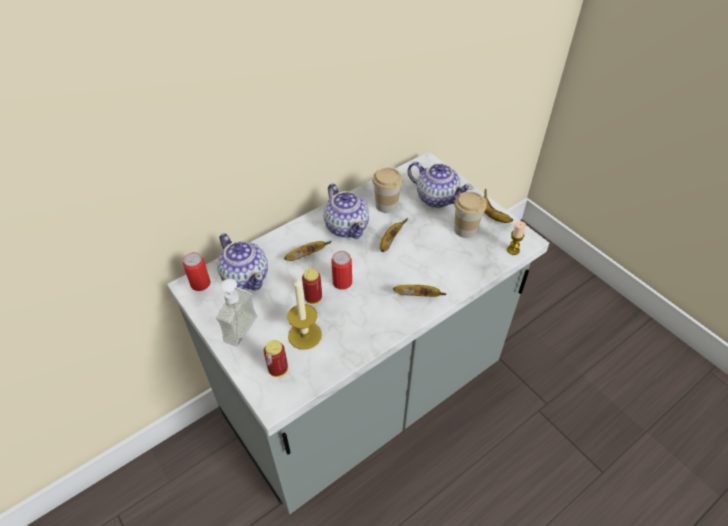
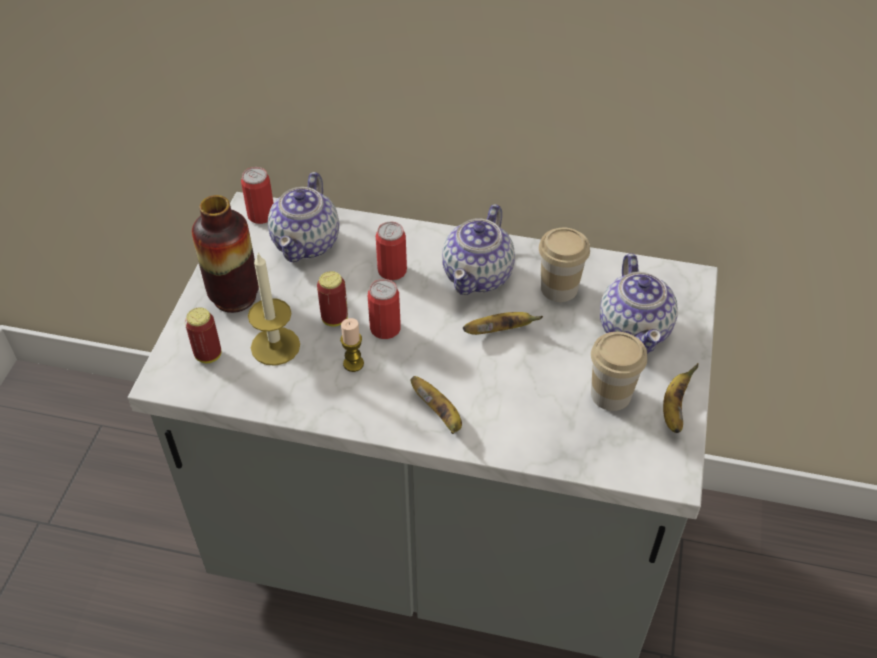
camera: 50 degrees right, 0 degrees up
(248, 332) = (234, 297): soap dispenser -> vase
(306, 255) = (392, 270): banana -> can
(513, 250) = (633, 470): candle -> candle (353, 363)

